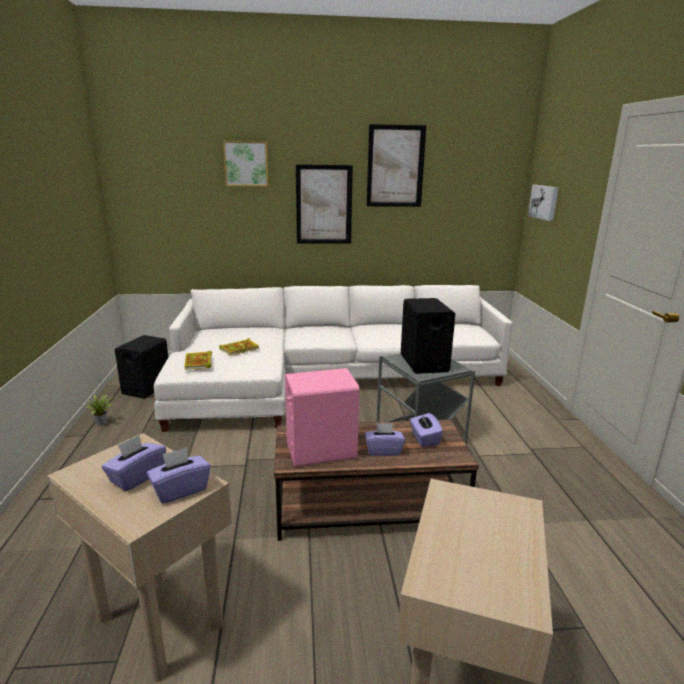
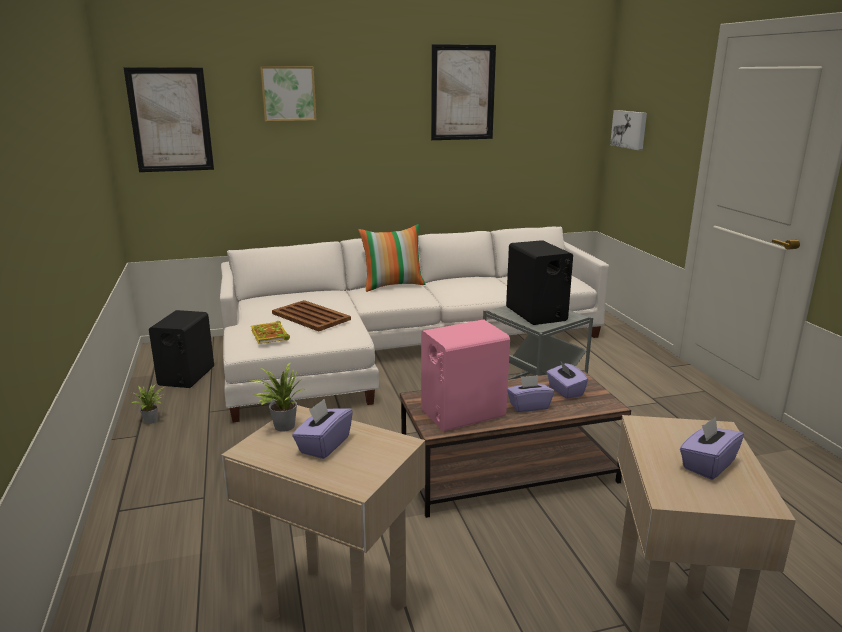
camera: 10 degrees left, 0 degrees up
(116, 453) = (281, 426): none -> potted plant
(180, 490) = (380, 451): purple tissue box -> purple tissue box (707, 465)
(240, 349) = (310, 316): book -> brown tray
(323, 327) = (393, 285): none -> pillow
(324, 204) = (382, 140): picture -> picture (170, 120)

